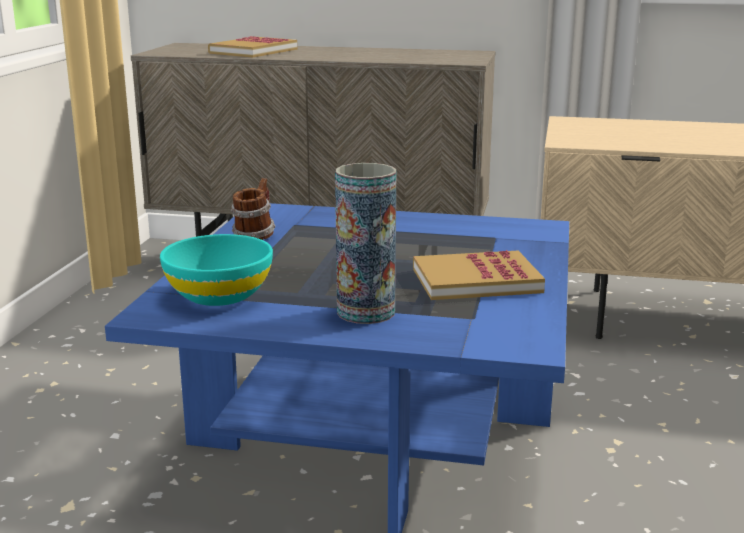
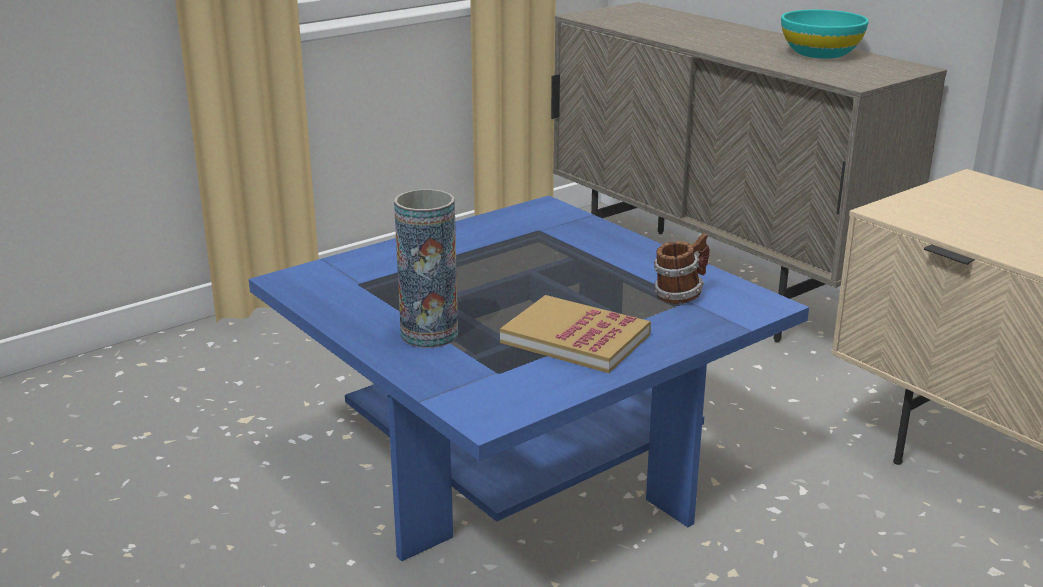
camera: 40 degrees right, 5 degrees up
(219, 295) = (359, 279): turquoise bowl -> turquoise bowl (820, 53)
(253, 51) = (675, 27): book -> none
(254, 236) = (485, 232): mug -> mug (680, 295)

